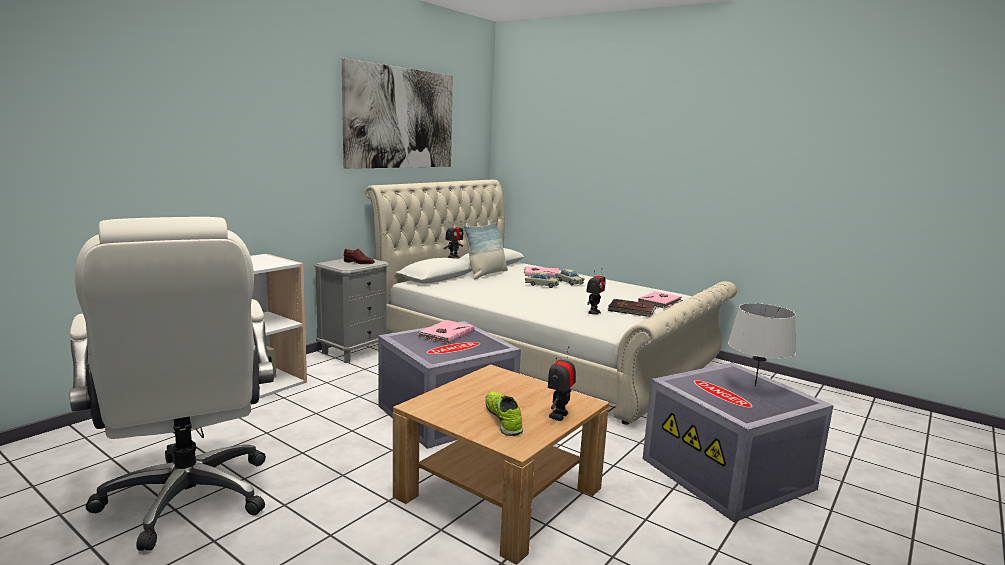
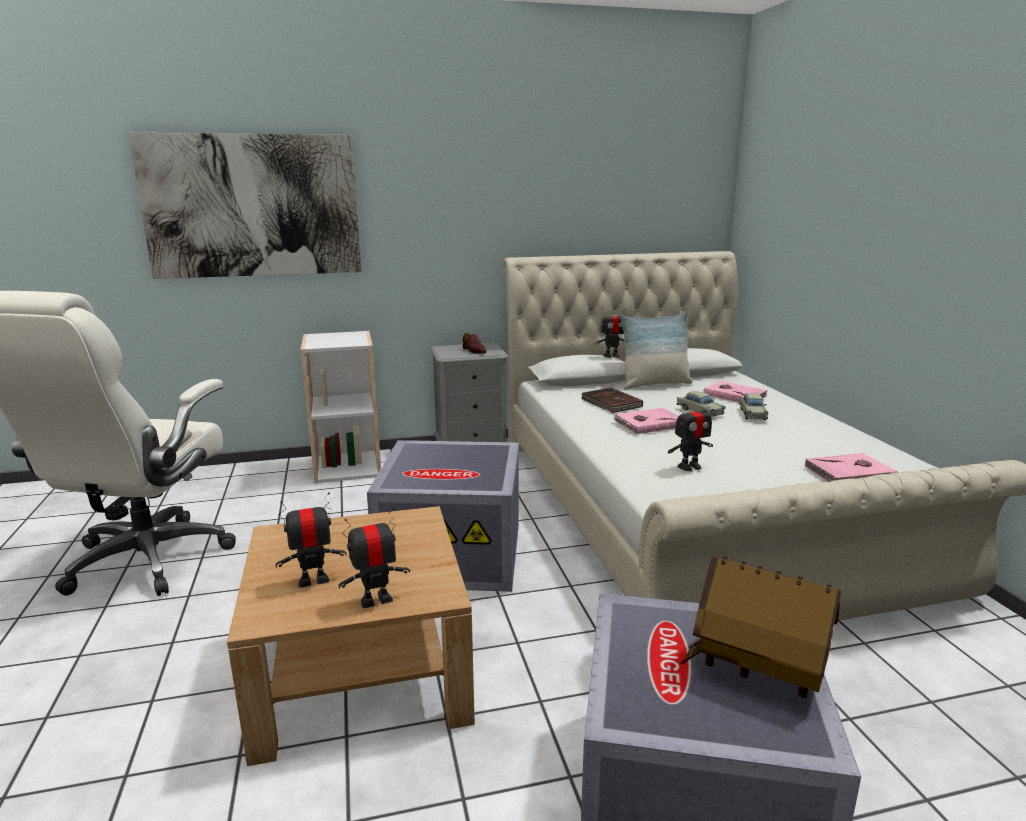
camera: 40 degrees right, 5 degrees up
(400, 118) = (564, 171): picture -> picture (252, 206)
(446, 334) = (464, 455): pink book -> pink book (648, 423)
(503, 419) = (313, 580): shoe -> toy robot
(631, 310) = (766, 476): brown book -> brown book (611, 403)
(755, 386) = (758, 671): grey table lamp -> toy house

